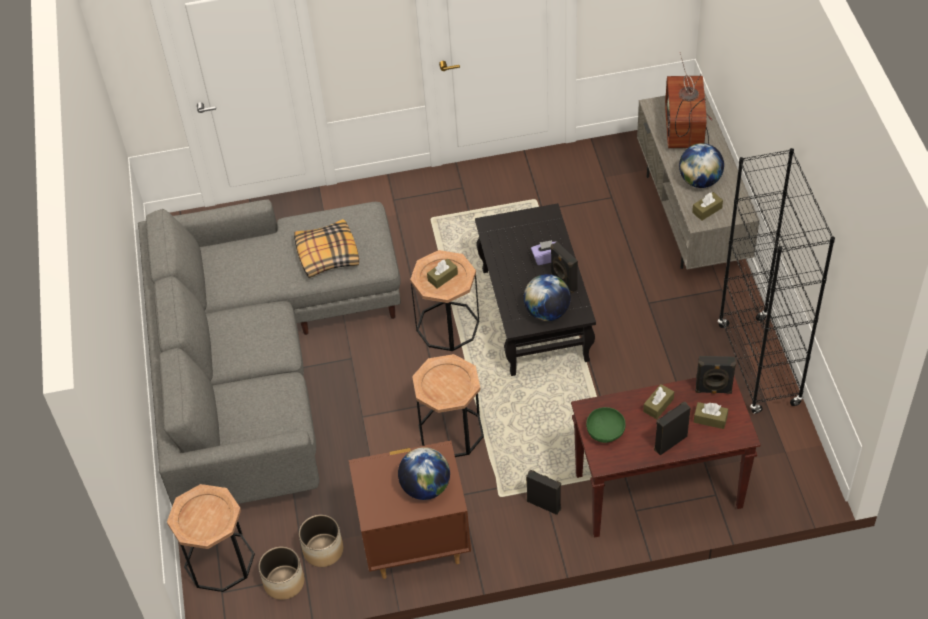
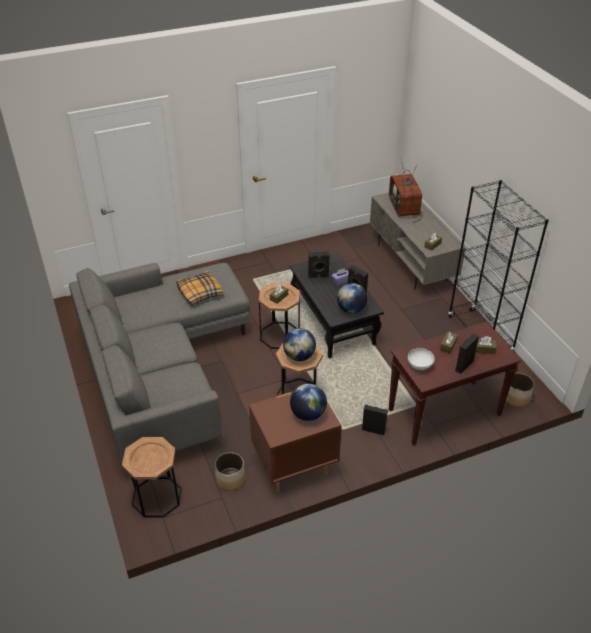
camera: 15 degrees left, 10 degrees down
(284, 583) = (207, 504): planter -> planter (516, 398)
(605, 432) = (420, 365): green bowl -> white bowl
(700, 180) = (422, 231): globe -> globe (299, 356)
(713, 390) = (479, 333): black speaker -> black speaker (318, 276)

